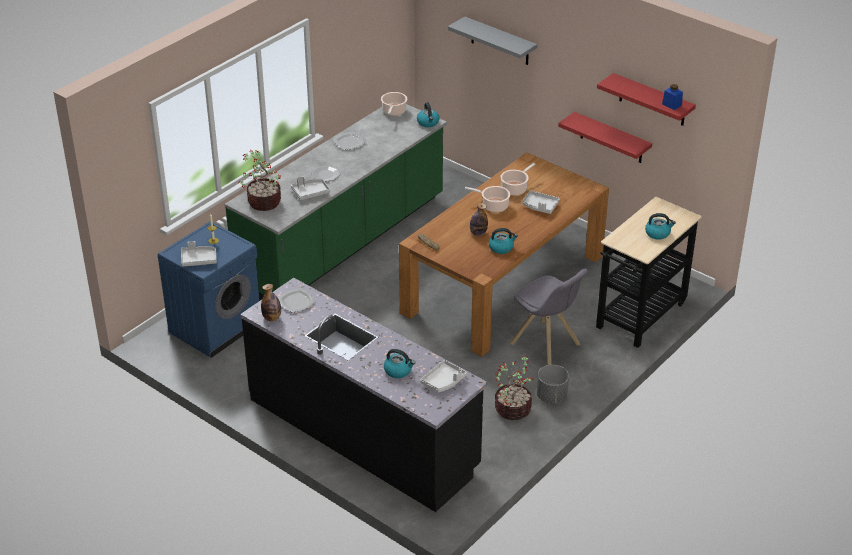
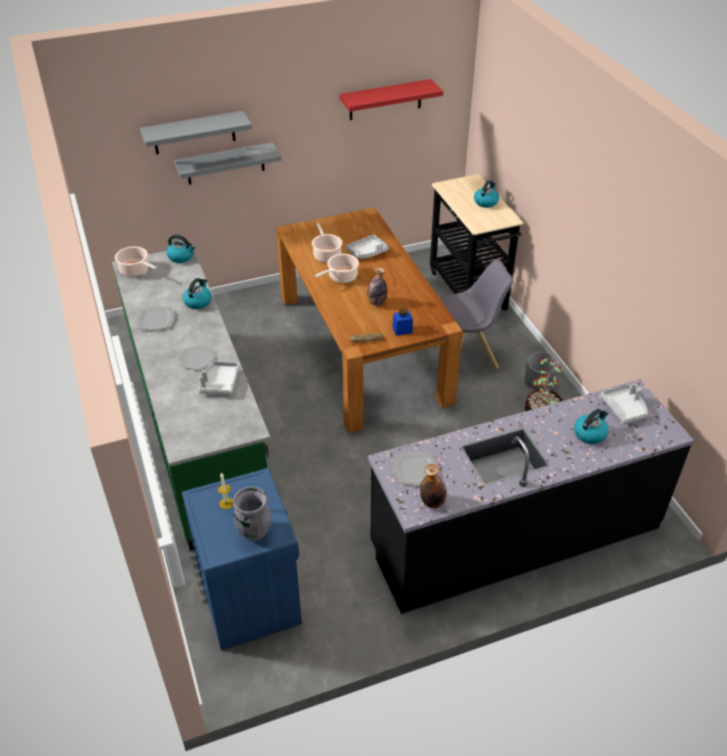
camera: 60 degrees left, 5 degrees up
(199, 260) = (254, 532): grey tray -> grey vase
(263, 202) = (200, 428): potted plant -> none
(501, 248) = (411, 297): kettle -> kettle (198, 302)
(518, 79) = (225, 164): none -> grey shelf
(611, 138) = (345, 164): red shelf -> none
(672, 105) = (421, 87): blue jar -> blue jar (402, 330)

